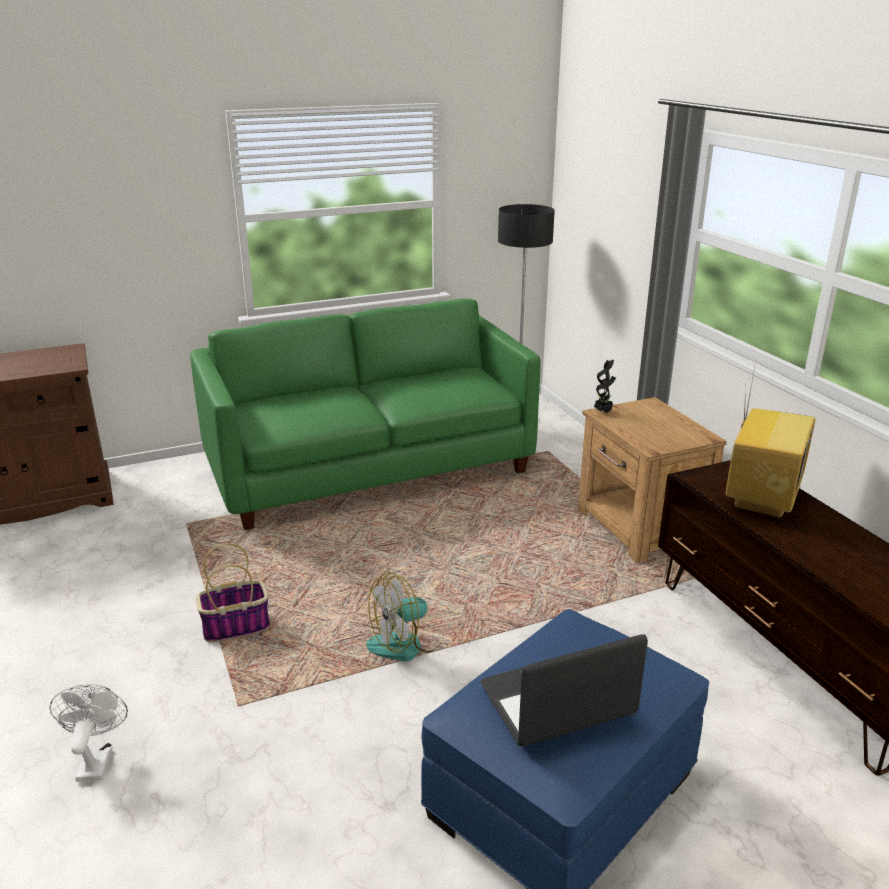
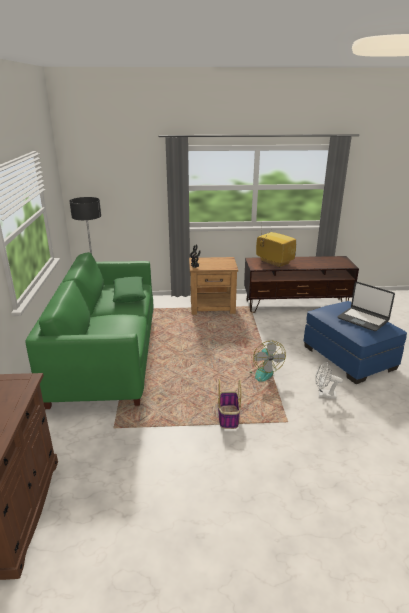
camera: 70 degrees left, 0 degrees up
(96, 759) = (312, 470): white fan -> white fan (324, 394)
(442, 390) = (129, 294): none -> green pillow
(558, 702) = (363, 319): laptop -> laptop turned 45 degrees counterclockwise

